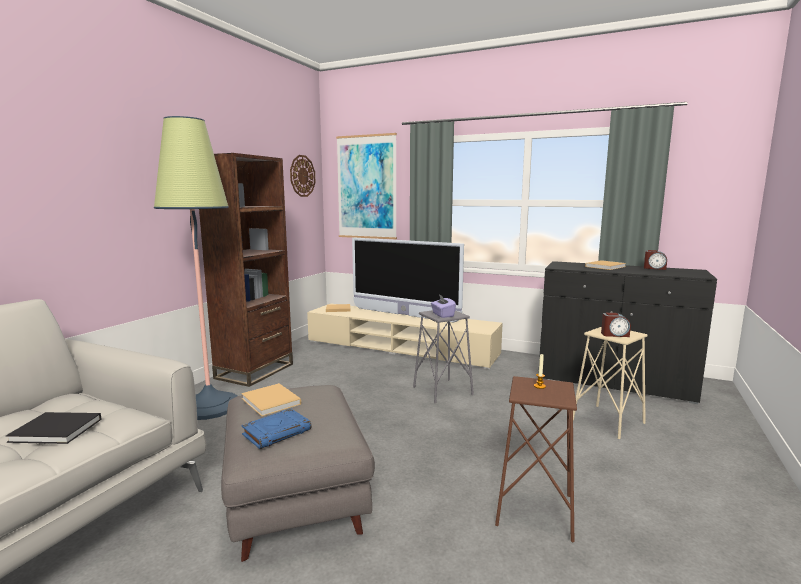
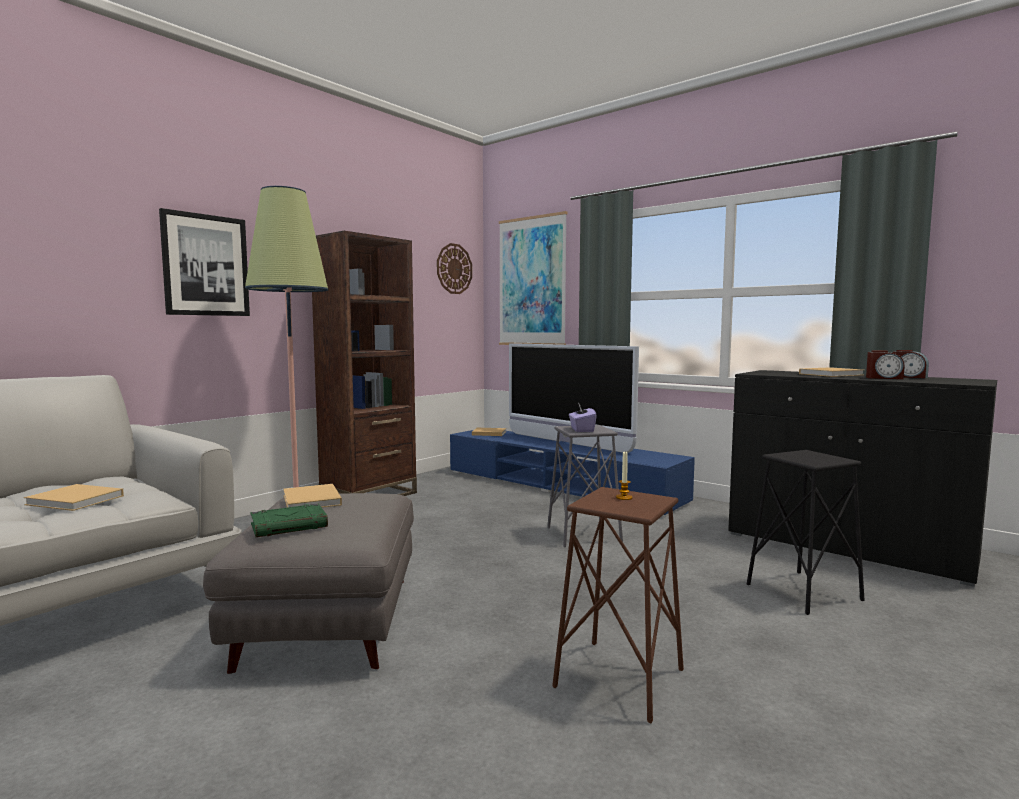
camera: 15 degrees right, 5 degrees down
(58, 430) = (77, 500): black book -> beige book
(108, 185) = (205, 265): none -> picture
(277, 432) = (290, 525): blue book -> green book
(401, 348) = (560, 486): beige tv stand -> blue tv stand
(607, 421) = (803, 592): beige stool -> black stool
(614, 334) = (806, 459): alarm clock -> alarm clock (884, 378)

